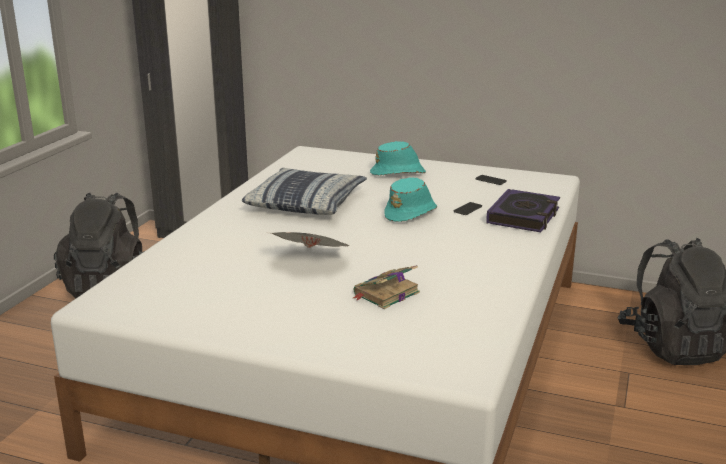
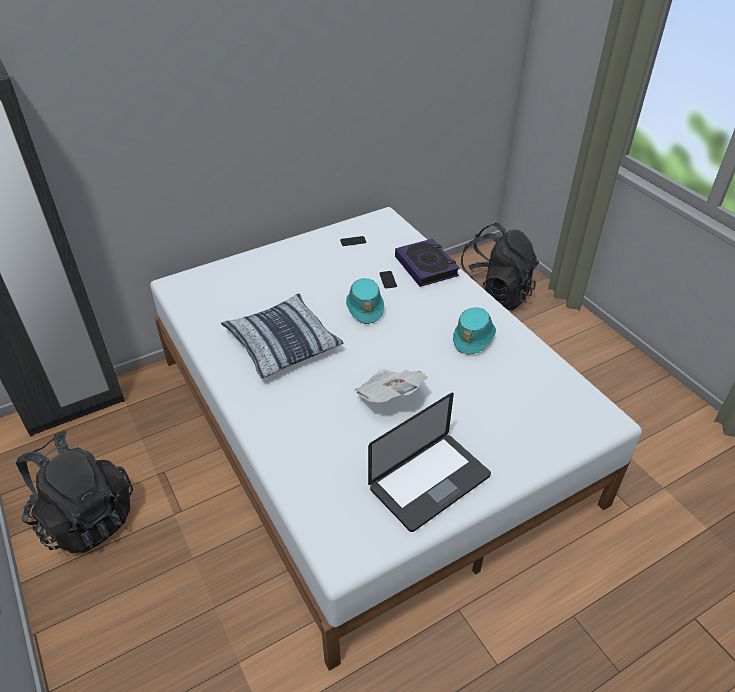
camera: 50 degrees left, 20 degrees up
(229, 311) = (429, 482): none -> laptop
(385, 294) = (477, 392): book -> none
(398, 173) = (285, 269): turquoise hat -> turquoise hat (474, 337)

